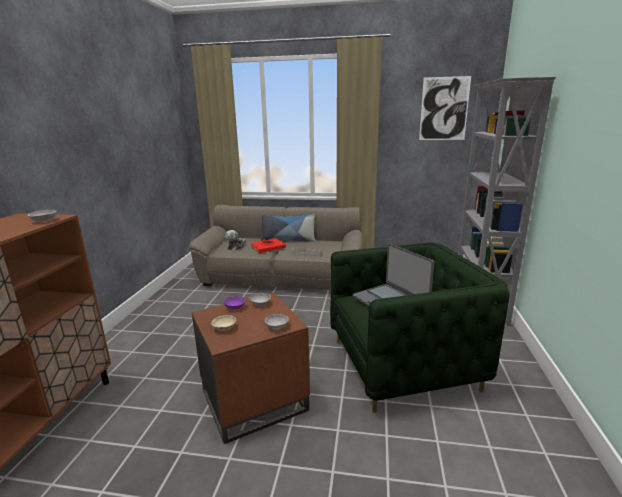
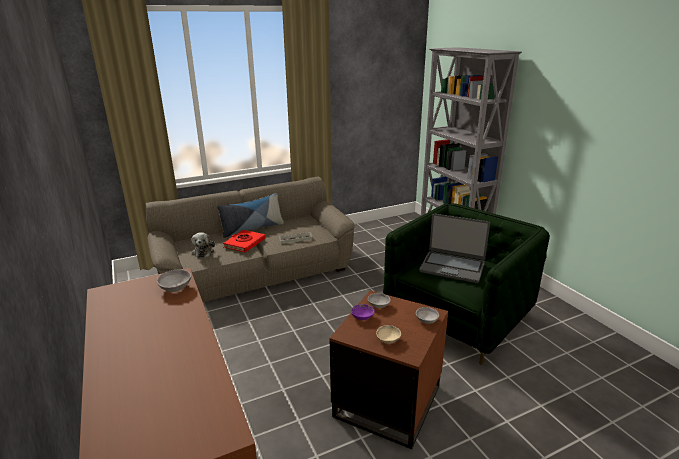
camera: 35 degrees left, 5 degrees up
(444, 109) = (383, 66): picture -> none

